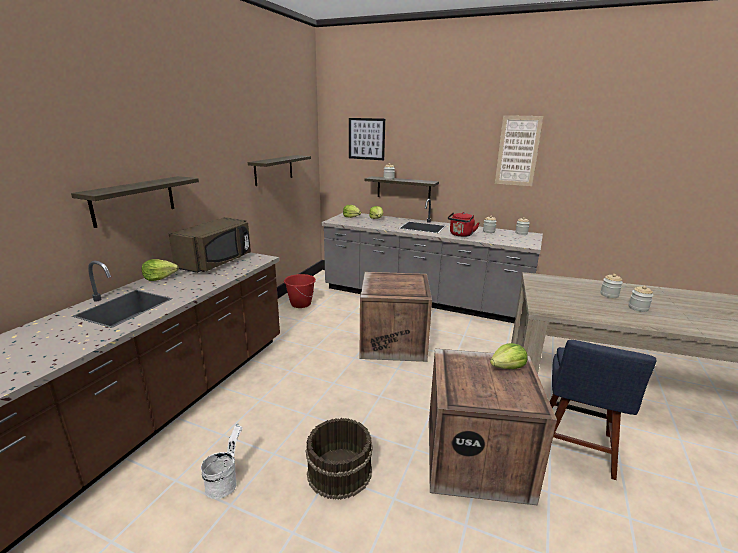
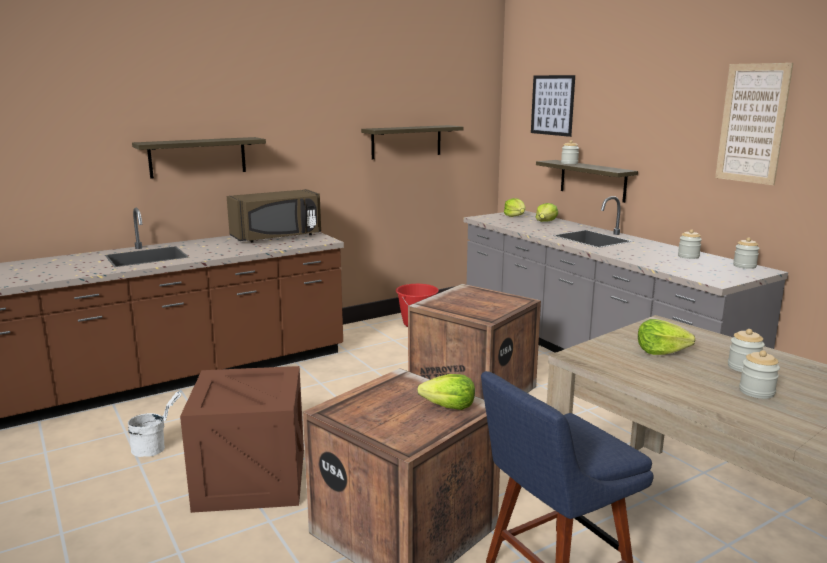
camera: 35 degrees right, 5 degrees down
(159, 278) = (208, 241): lettuce -> lettuce (660, 351)
(339, 471) = (251, 479): brown bucket -> crate
(461, 235) = (628, 254): red kettle -> none

